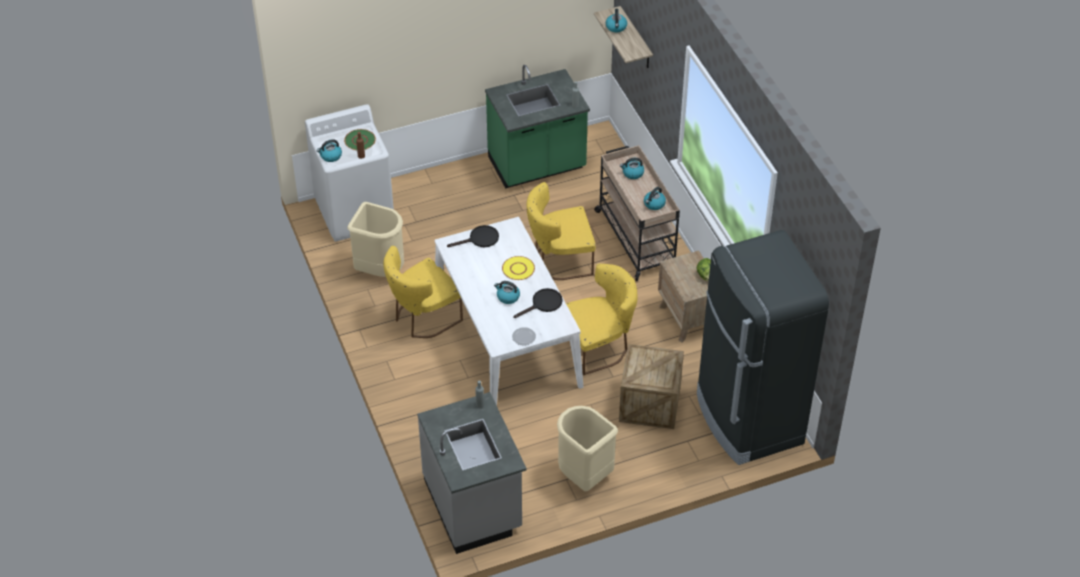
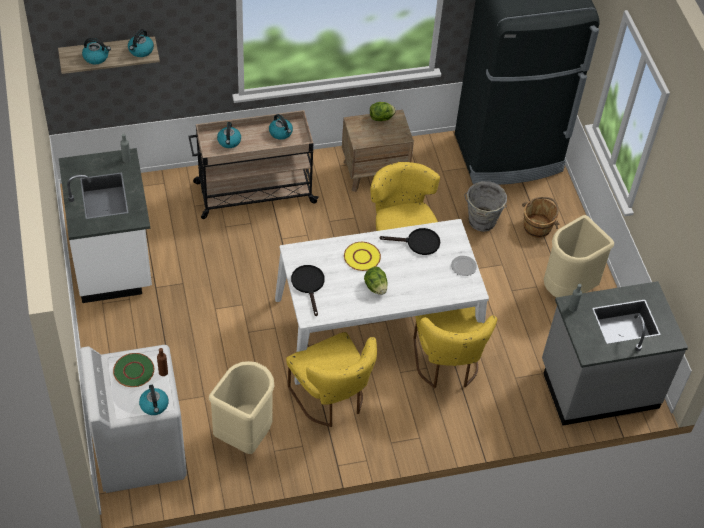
camera: 85 degrees left, 5 degrees up
(487, 281) = (375, 287): none -> lettuce
(507, 297) = (403, 272): kettle -> kettle (141, 50)
(537, 165) = (113, 259): green counter -> white counter
(543, 304) = (418, 243): black frying pan -> black frying pan turned 120 degrees clockwise
(559, 261) = (270, 262): yellow chair -> yellow chair (447, 365)
(649, 404) = (481, 222): crate -> grey bucket
(656, 448) = (537, 226): none -> brown bucket

